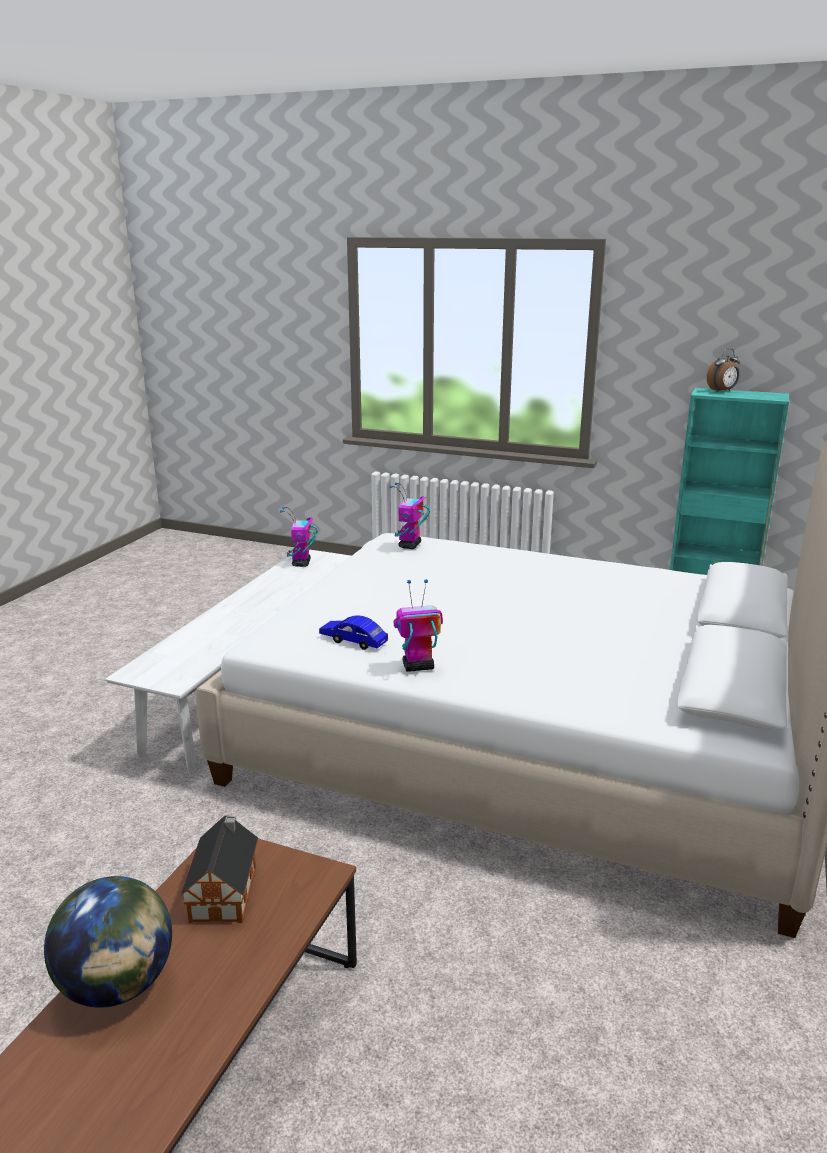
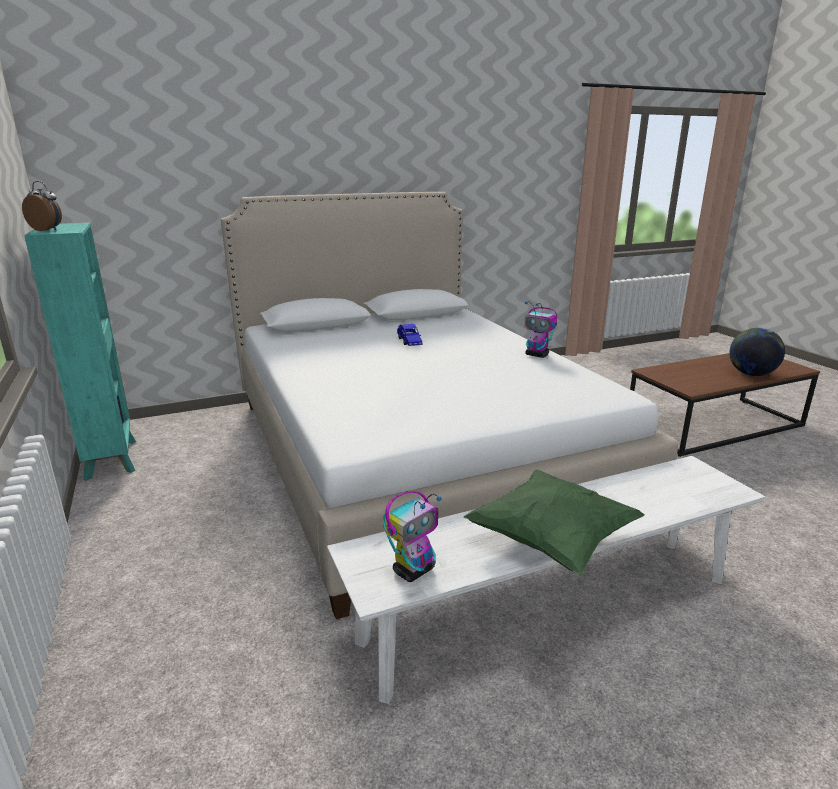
camera: 135 degrees left, 0 degrees up
(225, 890) = (696, 379): toy house -> none
(245, 596) = (552, 541): none -> green pillow
(353, 641) = (555, 376): blue toy car -> blue toy car (409, 342)
(409, 546) = (367, 423): toy robot -> none

